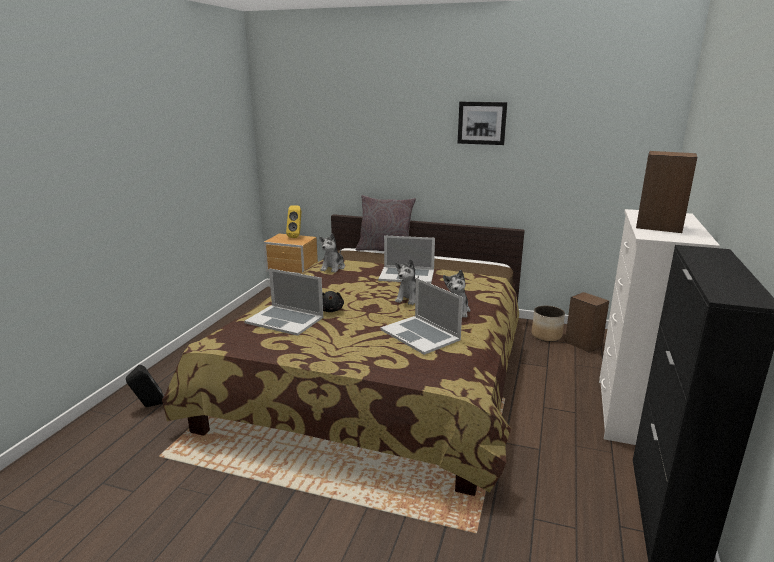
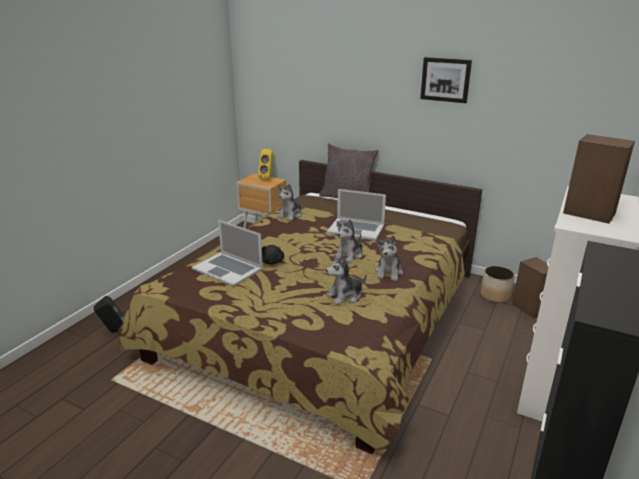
camera: 10 degrees right, 5 degrees up
(420, 334) = (345, 296): laptop -> plush toy

